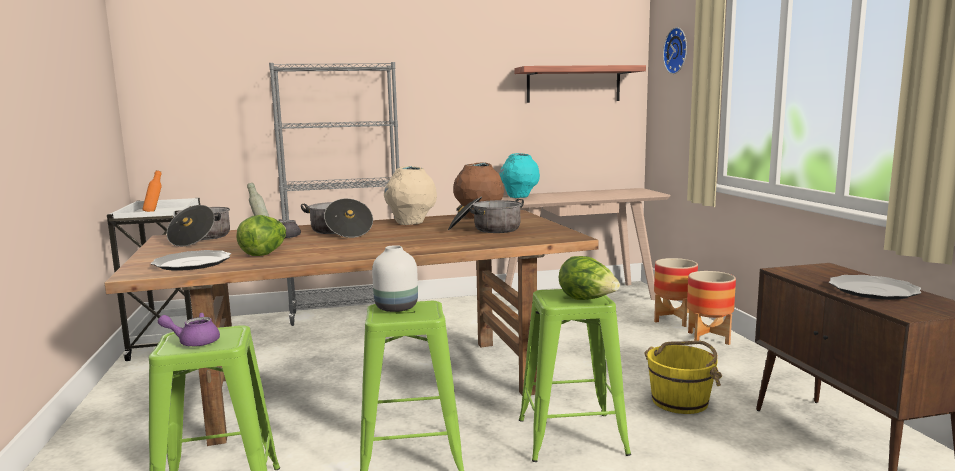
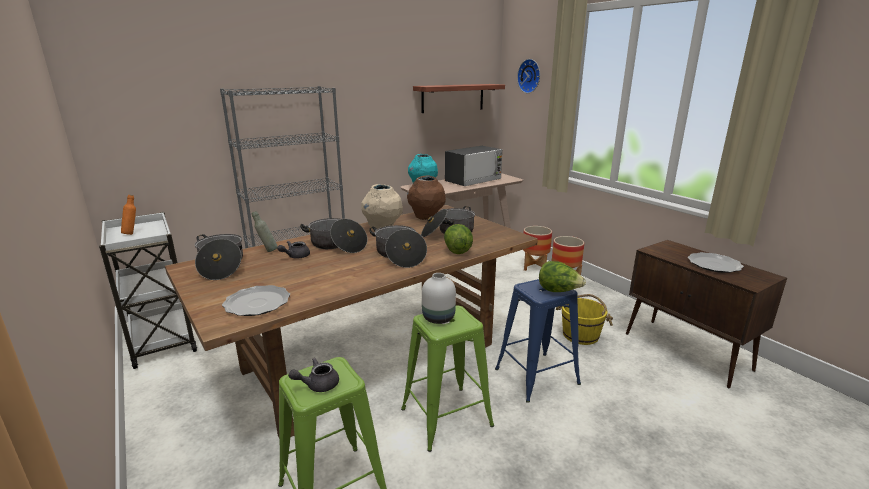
camera: 20 degrees left, 10 degrees up
(194, 342) = (318, 385): purple teapot -> grey teapot
(265, 253) = (307, 282): lettuce -> lettuce (457, 250)
(396, 242) = (399, 255): none -> cooking pot
(572, 437) = (537, 376): green stool -> blue stool
(596, 194) = (473, 180): none -> microwave

